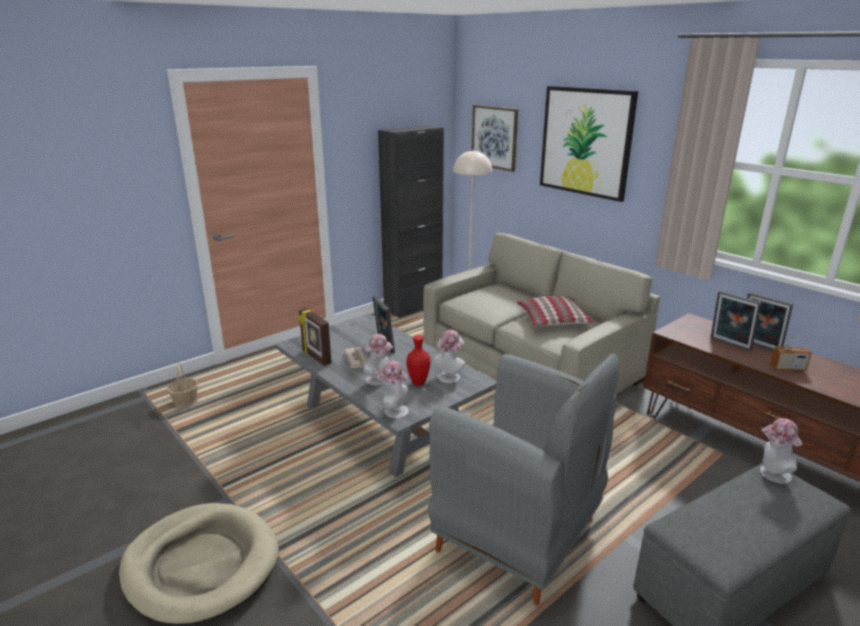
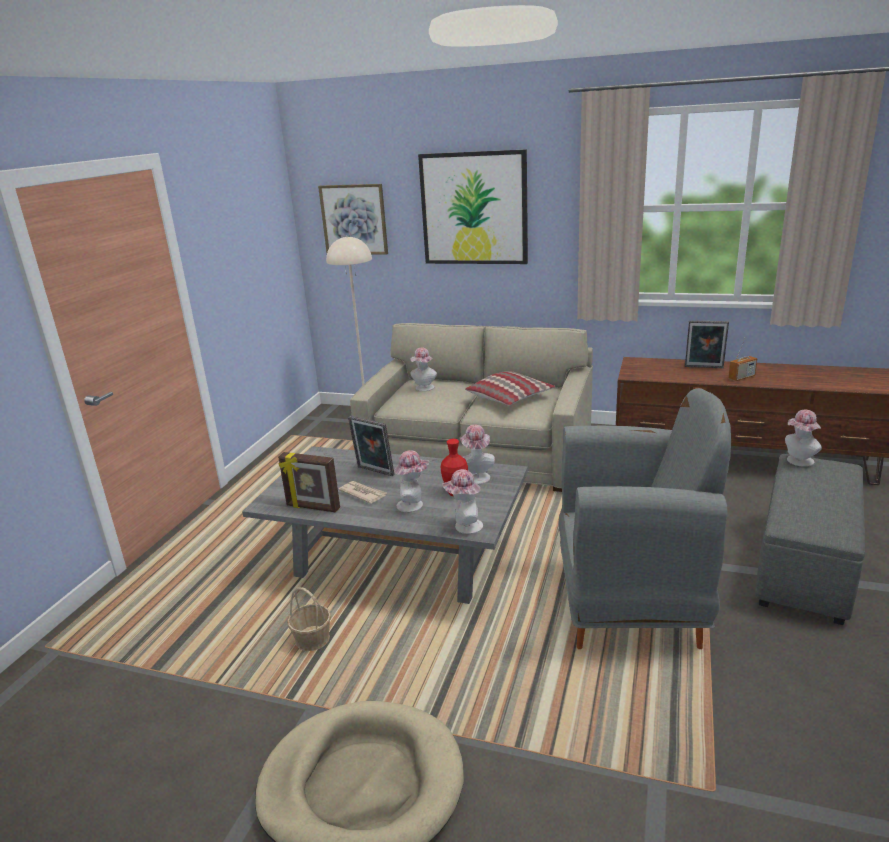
camera: 30 degrees left, 0 degrees up
(185, 401) = (124, 633): basket -> basket (312, 639)
(413, 307) = (300, 436): black cabinet -> none
(494, 293) = (424, 388): none -> hat
(729, 345) = (683, 372): picture frame -> none

